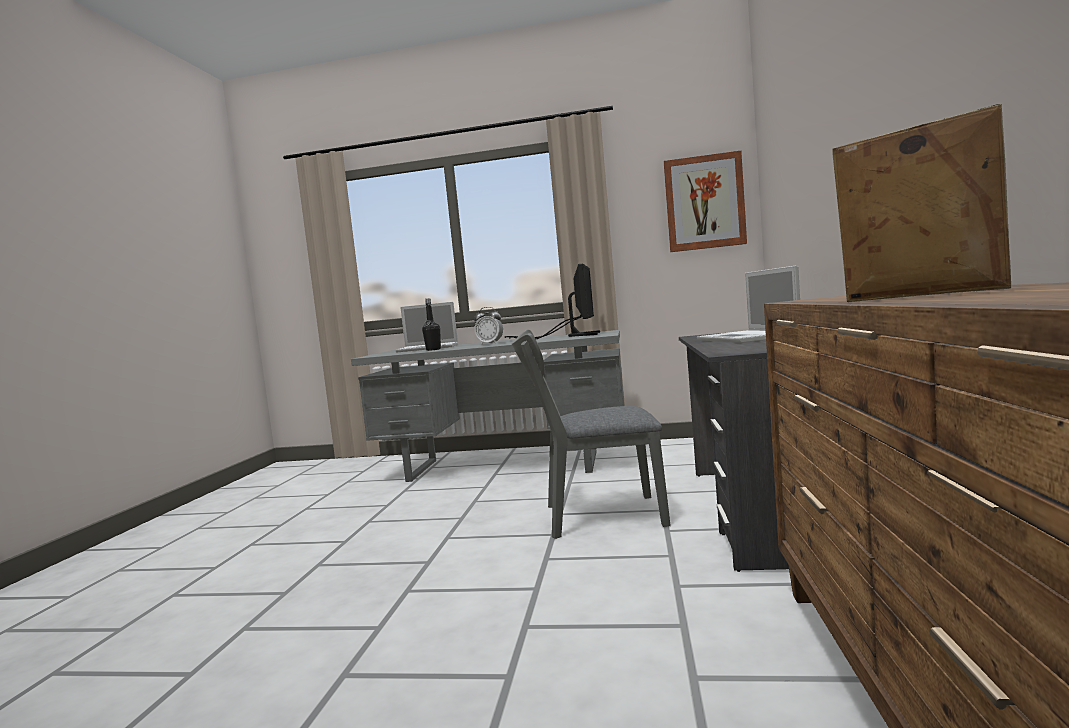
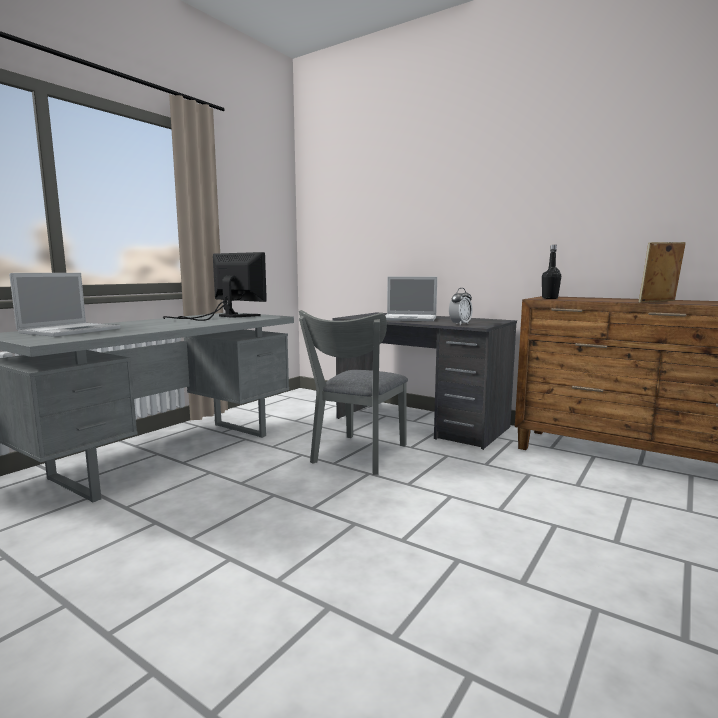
camera: 65 degrees left, 5 degrees up
(433, 349) = (119, 331): black bottle -> black bottle (549, 298)
(490, 344) = (172, 324): alarm clock -> alarm clock (460, 324)
(704, 203) = (269, 213): picture -> none

